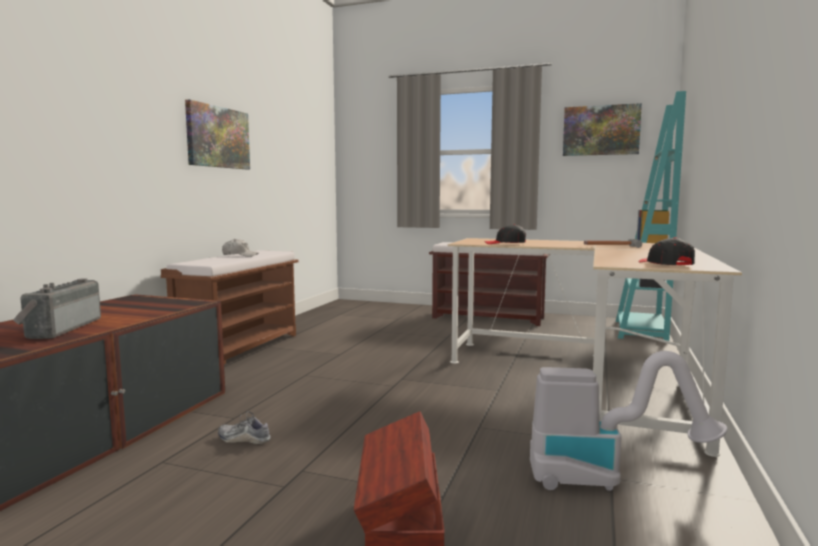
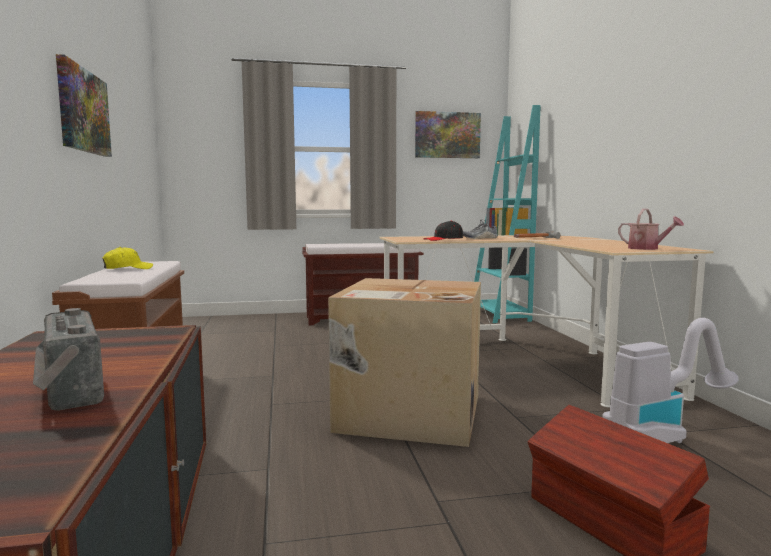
camera: 30 degrees left, 0 degrees up
(240, 255) = (127, 268): white cap -> yellow cap
(244, 439) = (321, 488): shoe -> shoe (479, 238)
(391, 403) = (408, 413): none -> cardboard box
(665, 264) = (647, 248): black cap -> watering can

